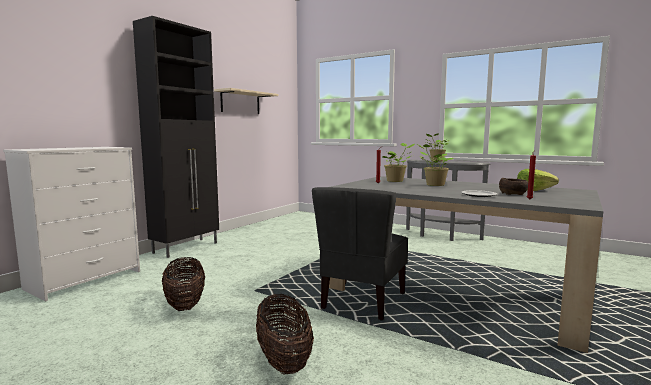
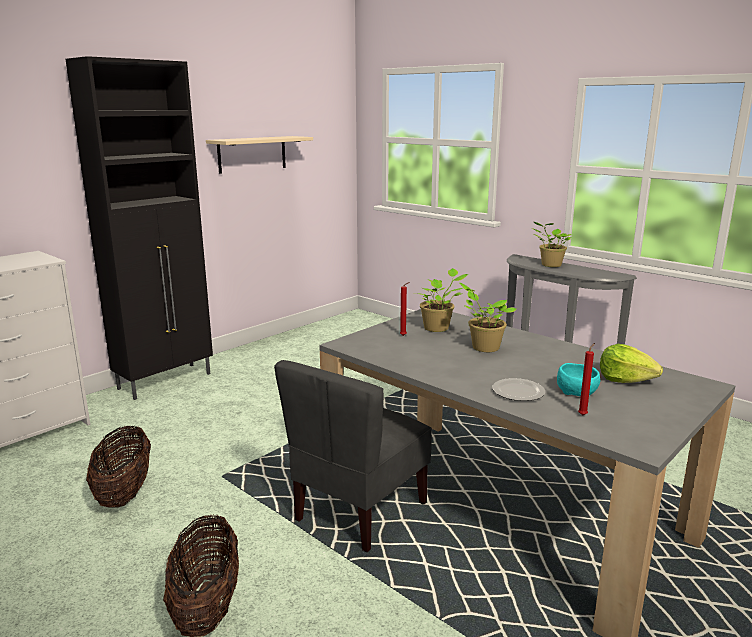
camera: 10 degrees right, 10 degrees up
(513, 194) = (577, 391): brown bowl -> turquoise bowl

